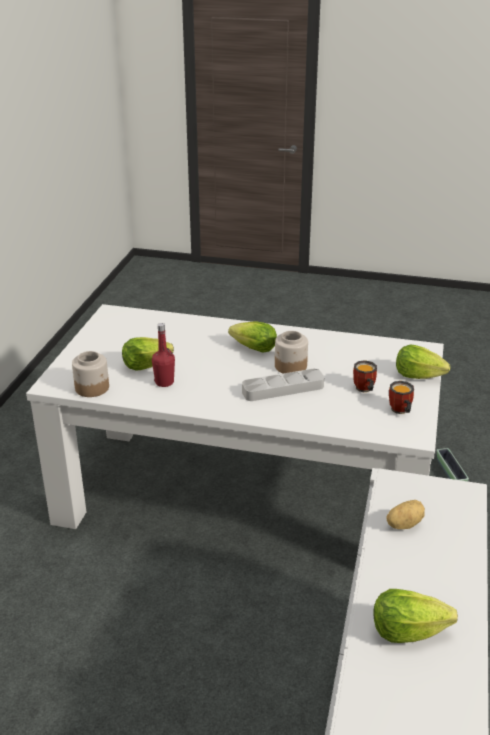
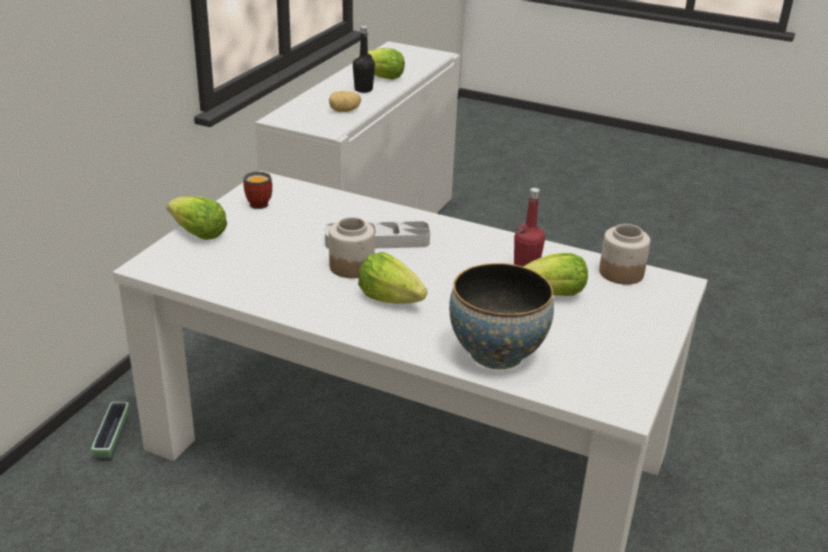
camera: 170 degrees left, 0 degrees up
(180, 327) = (496, 353): none -> bowl
(363, 390) = (280, 228): mug -> none
(413, 586) = (363, 89): none -> black bottle

